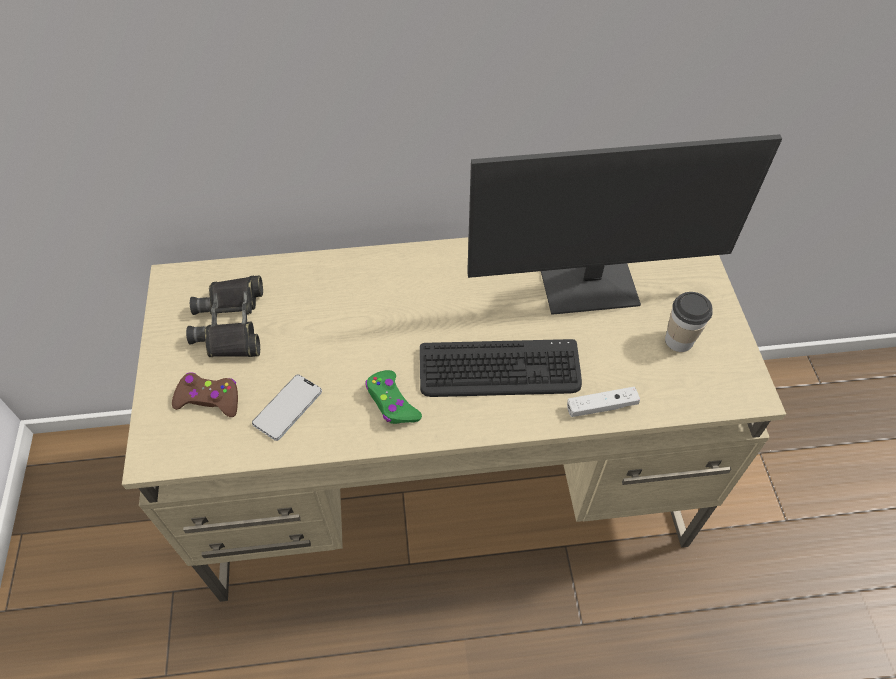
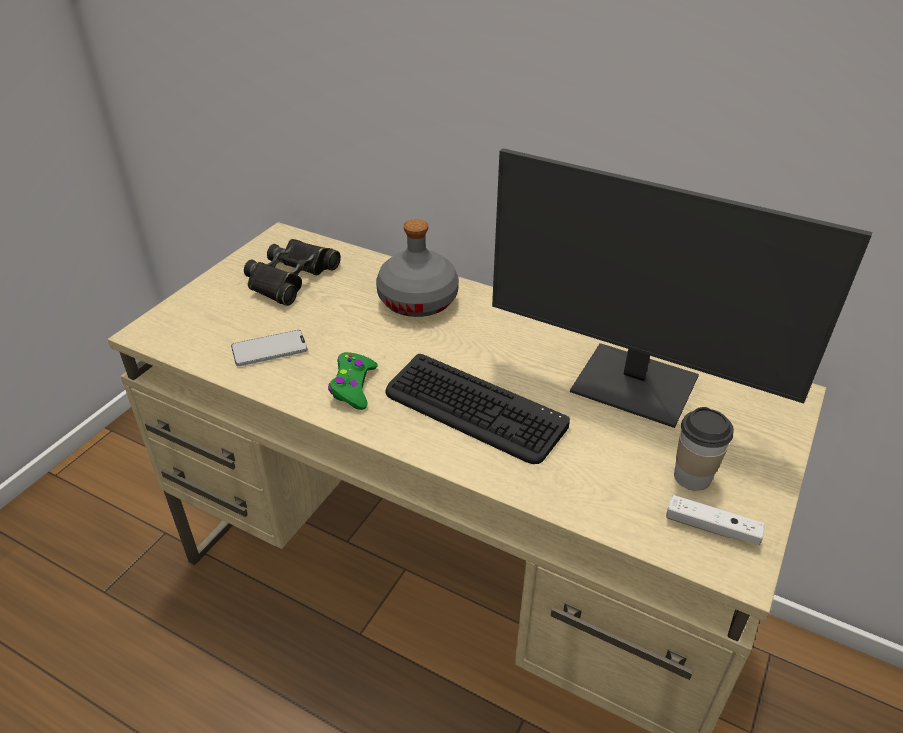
camera: 35 degrees right, 15 degrees down
(209, 399) = (221, 317): brown game controller -> none
(365, 288) = (418, 300): none -> grey bottle
(601, 406) = (546, 488): white game controller -> white game controller (711, 528)

